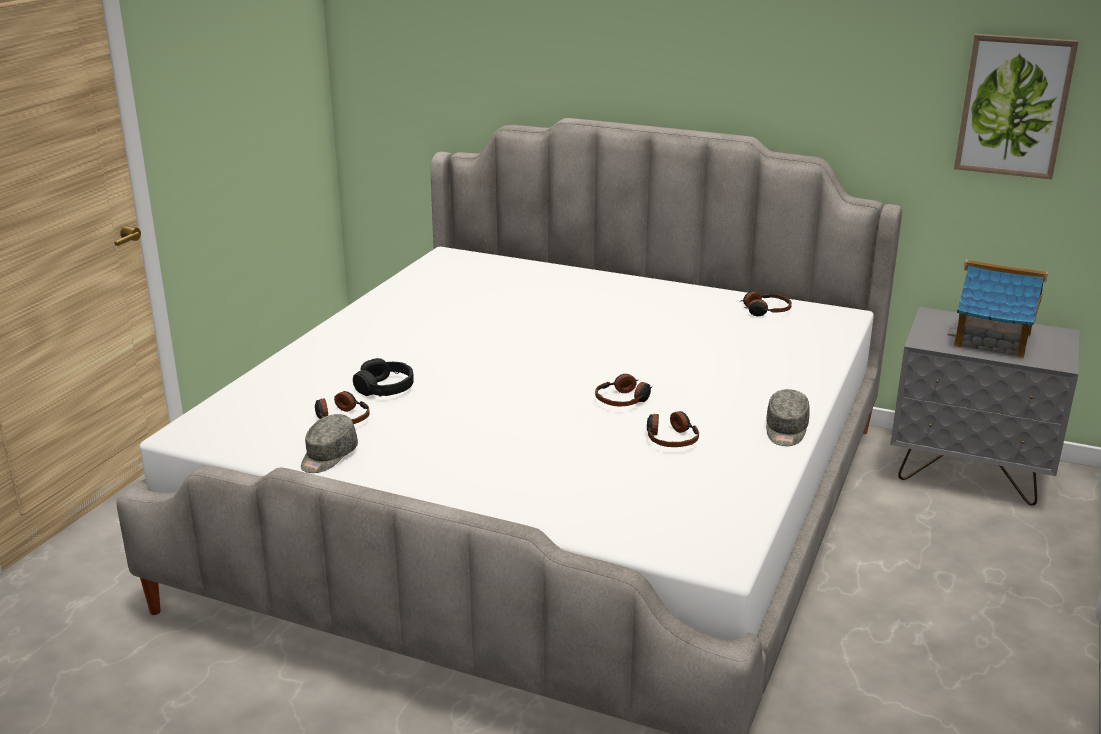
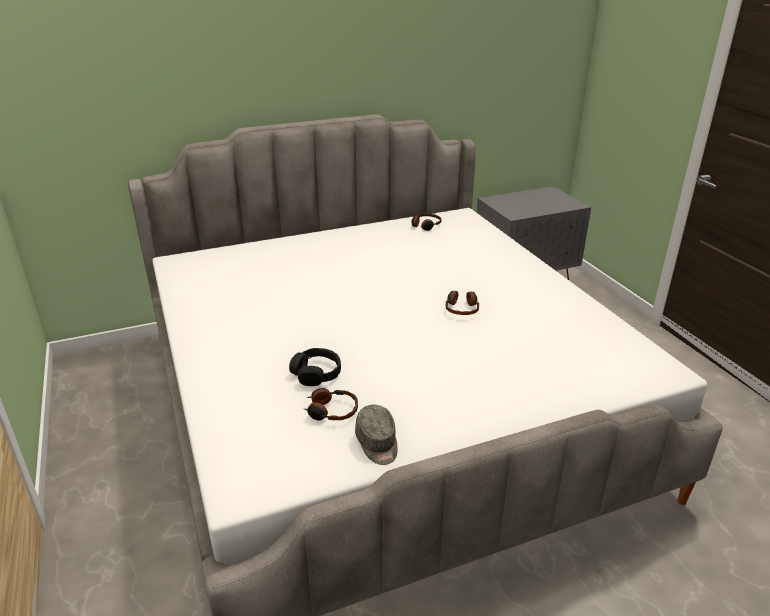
camera: 45 degrees left, 5 degrees up
(670, 438) = (525, 319): headphones -> none
(786, 430) = (559, 287): grey cap -> none
(993, 340) = (535, 203): toy house -> none
(1014, 106) = (516, 65): picture -> none

